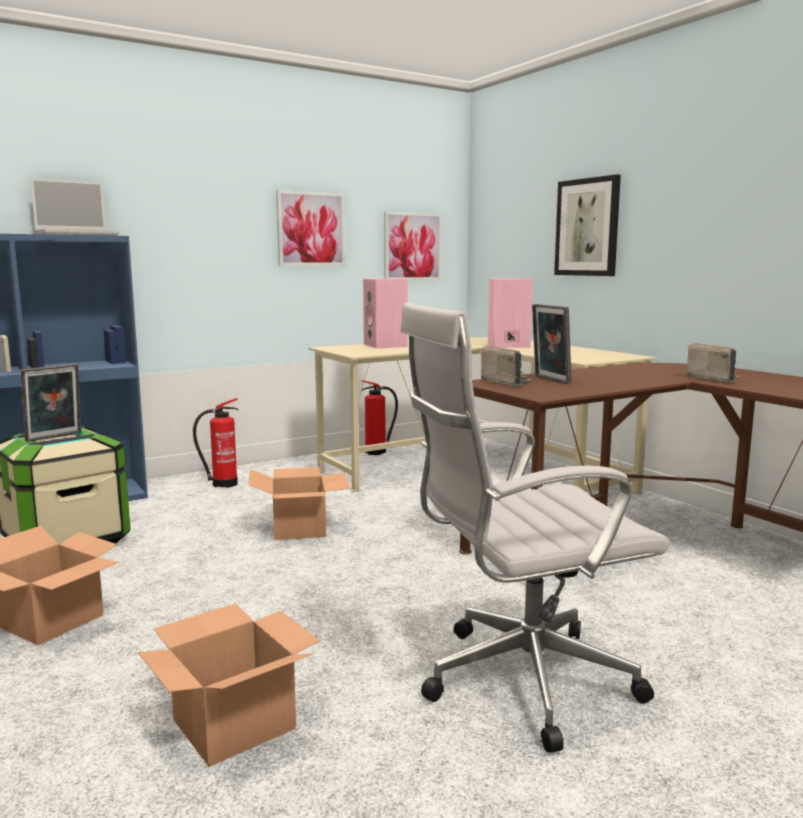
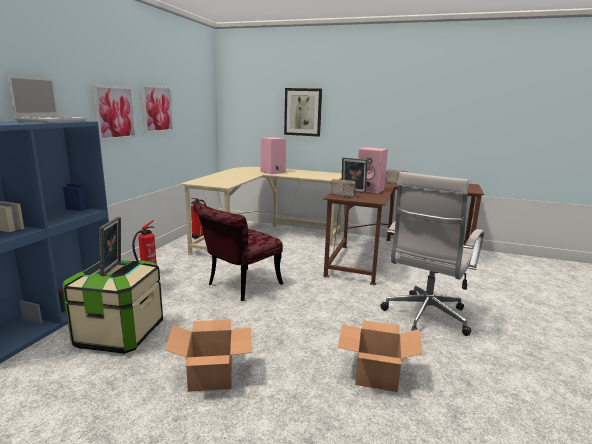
camera: 40 degrees left, 5 degrees up
(298, 528) = (239, 287): cardboard box -> red chair
(386, 345) = (218, 177): pink speaker -> pink speaker (371, 190)
(412, 247) = (198, 117): picture -> picture (115, 113)

